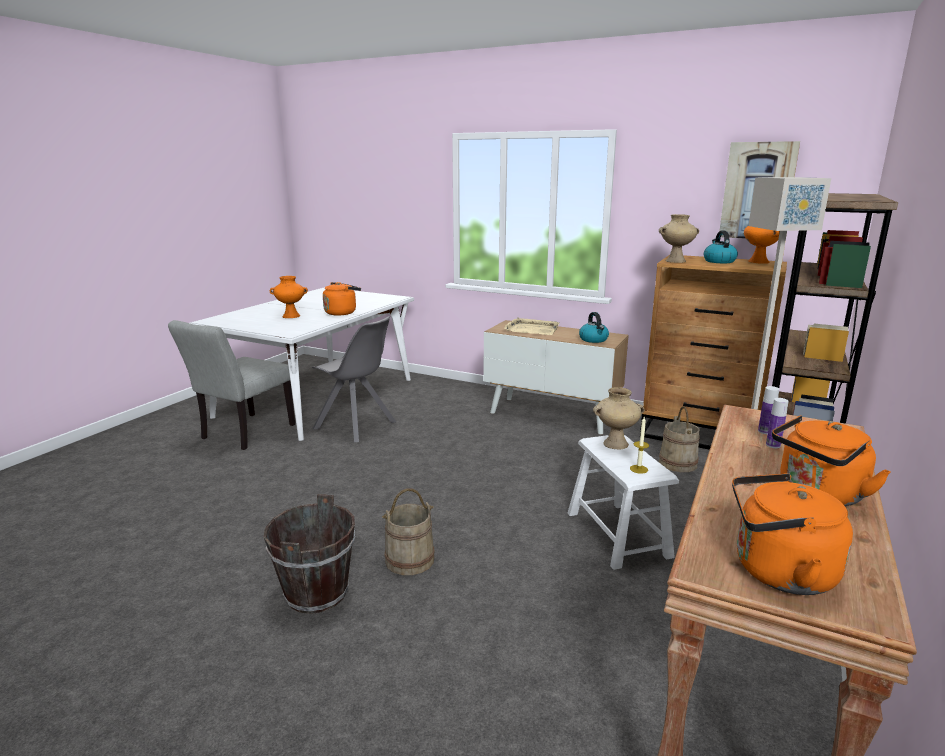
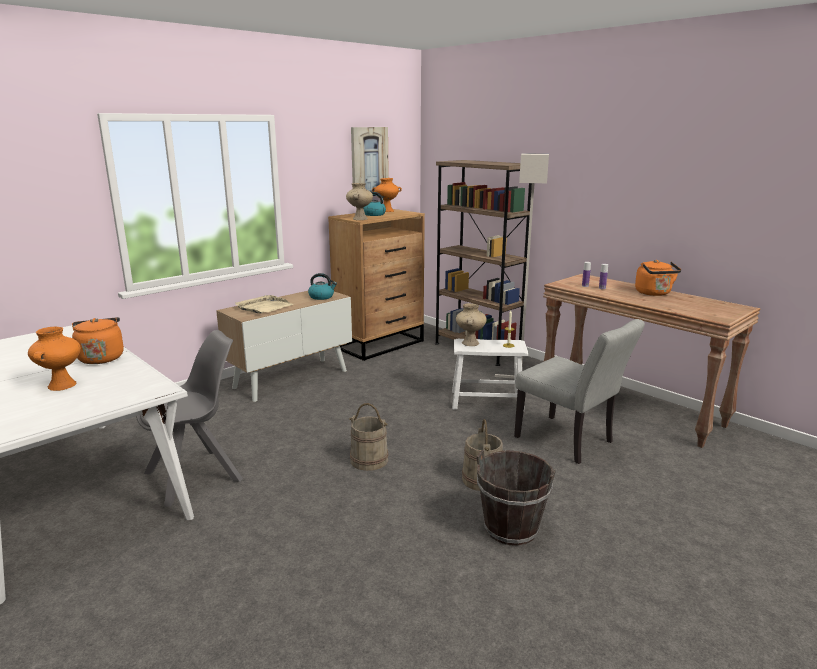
camera: 70 degrees left, 0 degrees up
(243, 434) = (112, 568): grey chair -> grey chair (570, 442)
(678, 463) = (412, 361): beige bucket -> beige bucket (369, 460)
(777, 572) = (719, 311): orange kettle -> none

